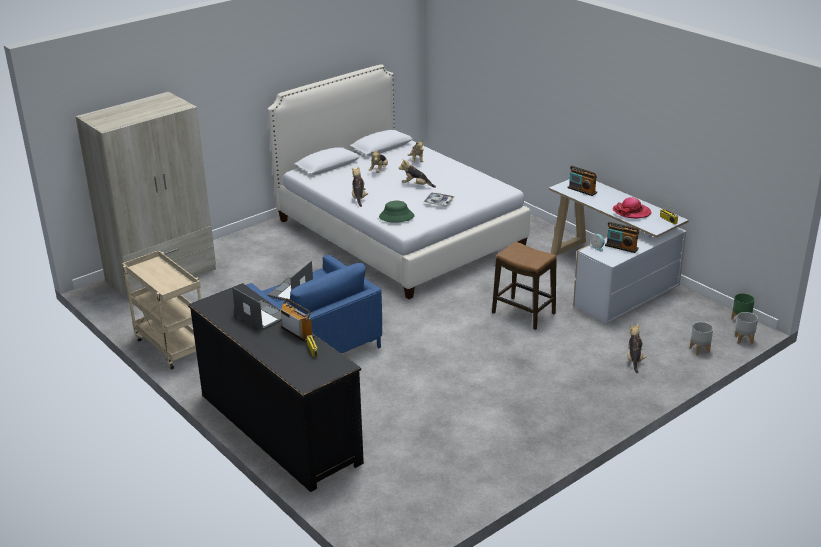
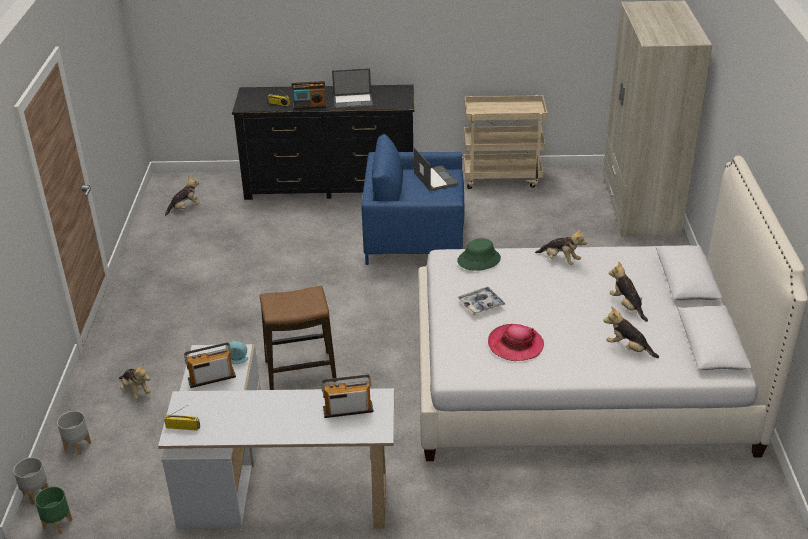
camera: 130 degrees right, 5 degrees up
(416, 185) = (549, 313): plush toy -> plush toy (185, 208)
(631, 212) = (242, 411): hat -> hat (515, 345)

